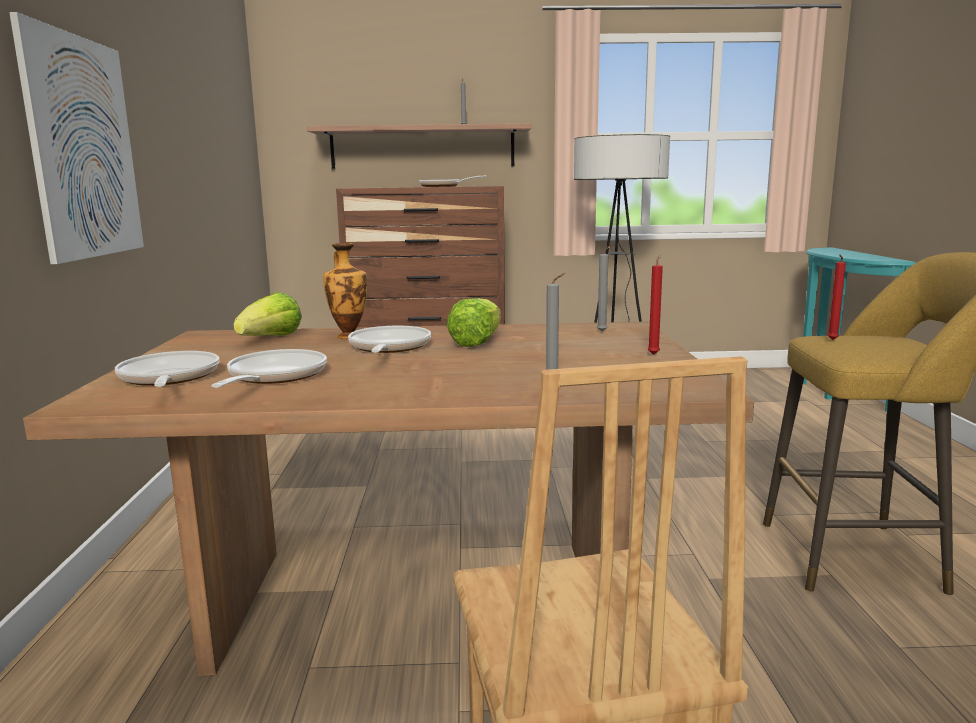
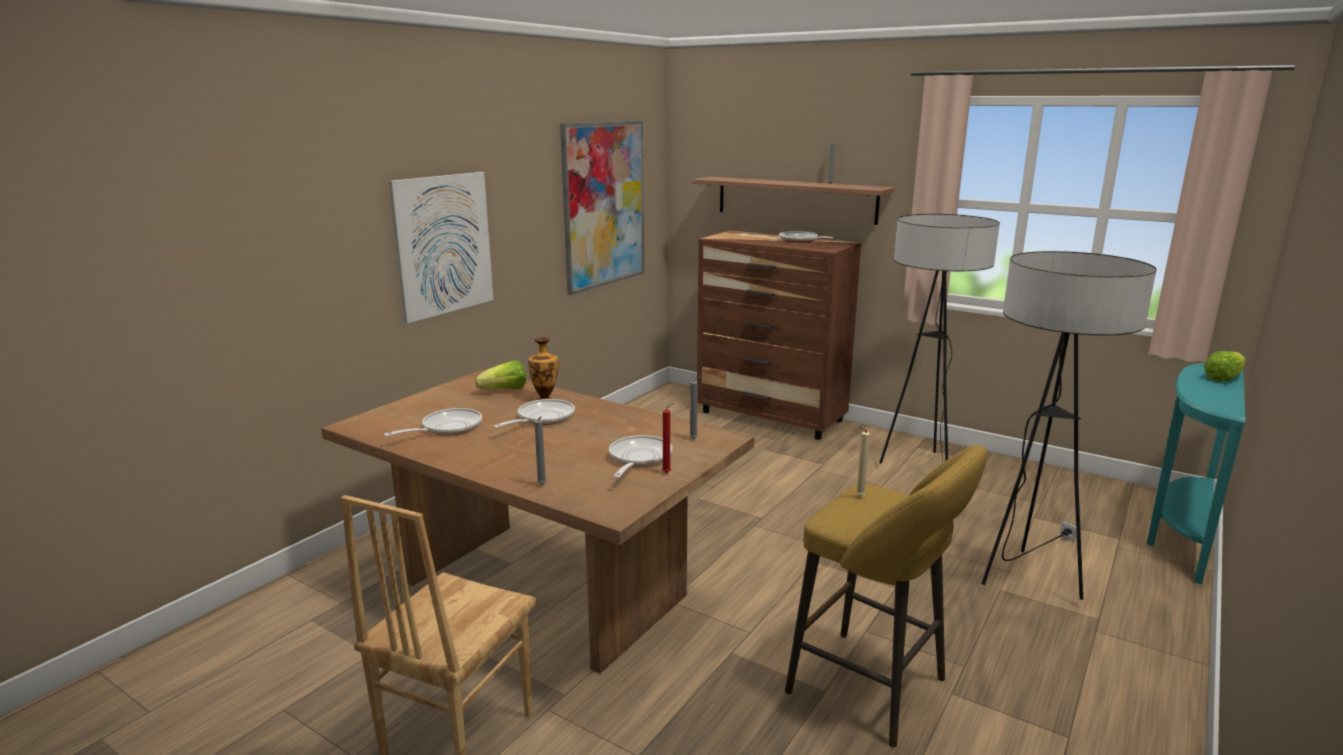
camera: 35 degrees right, 5 degrees up
(168, 378) = (406, 415): frying pan -> frying pan (638, 459)
(218, 147) = (604, 204): none -> picture
(477, 342) = (597, 427): lettuce -> lettuce (1223, 378)
(809, 441) = (1029, 581): none -> floor lamp
(832, 340) = (858, 496): red candle -> beige candle

